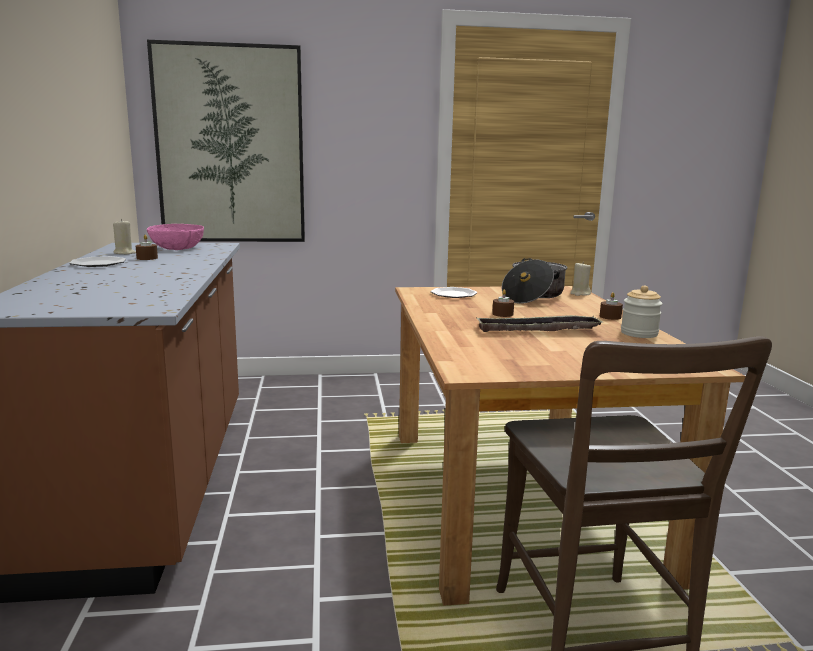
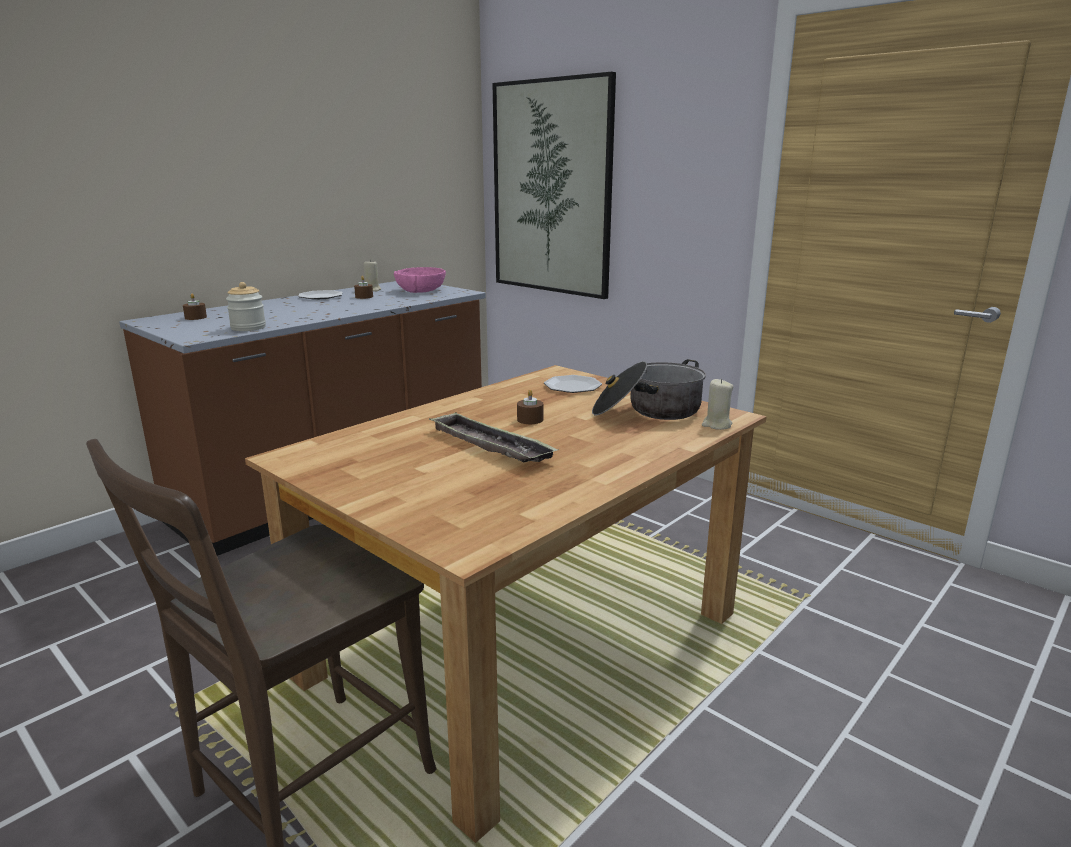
camera: 50 degrees right, 5 degrees up
(610, 317) = (625, 461): brown candle -> brown candle (195, 317)
(639, 333) = (569, 489): jar -> jar (248, 328)

